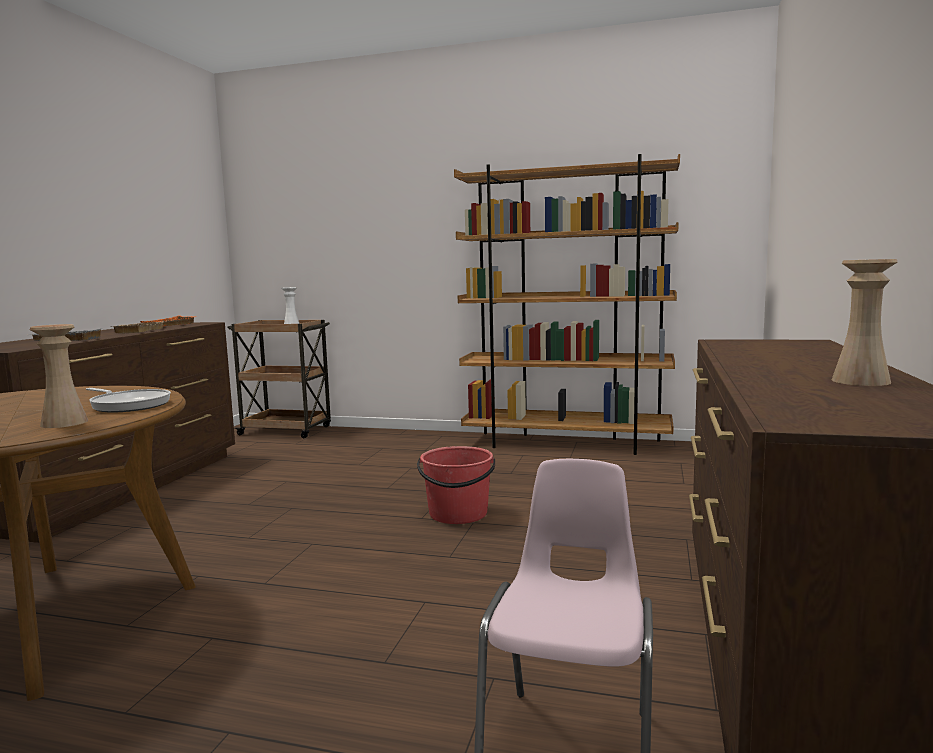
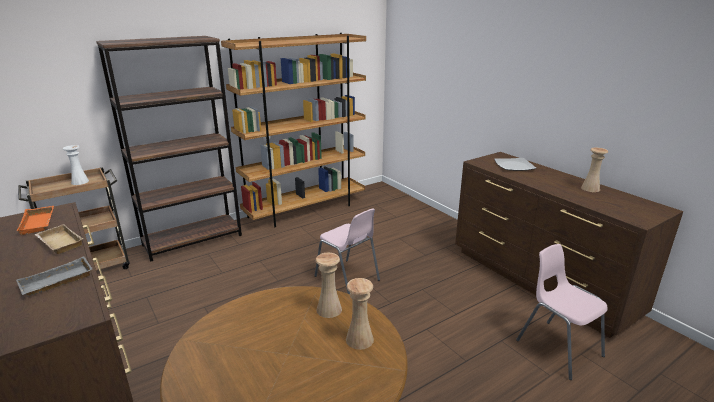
camera: 50 degrees left, 15 degrees up
(128, 405) = (329, 309): frying pan -> beige vase
(395, 435) = (193, 240): none -> brown bookcase
(458, 514) = (347, 278): red bucket -> pink chair
(784, 349) = (514, 166): none -> plate

